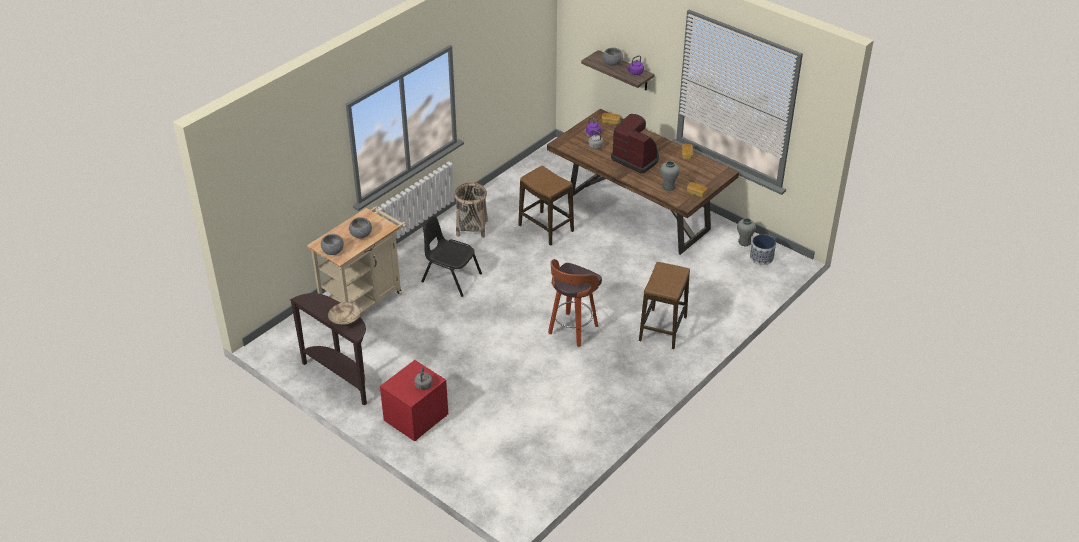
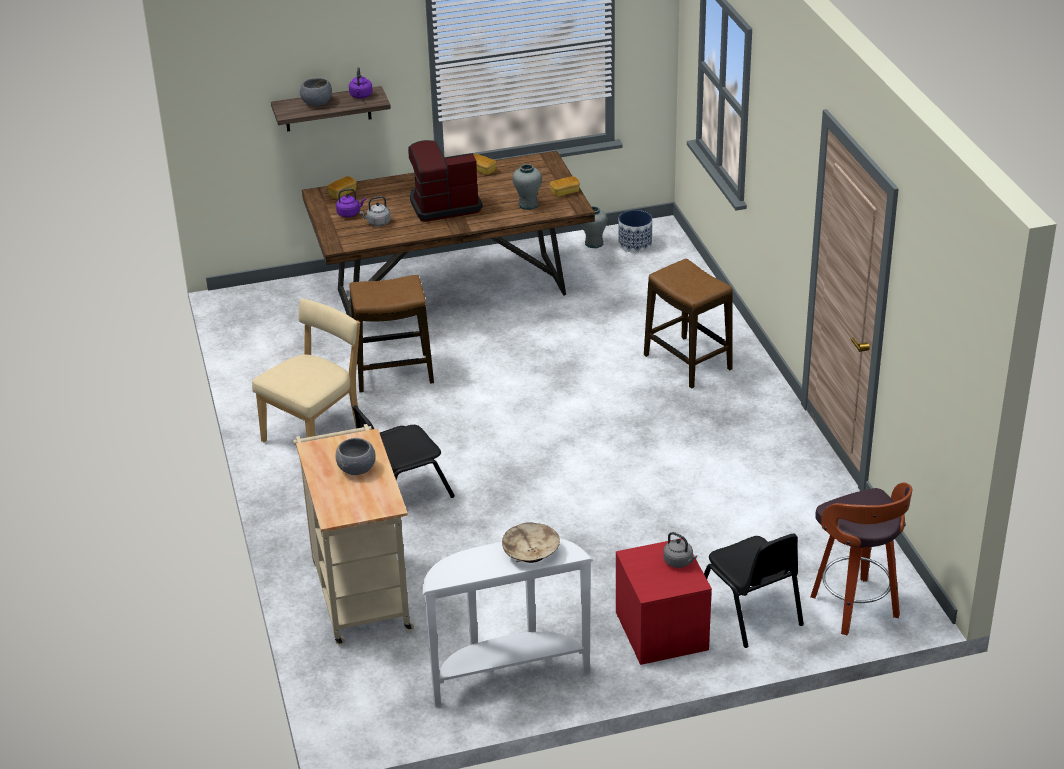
camera: 55 degrees left, 5 degrees down
(333, 251) = (365, 507): grey bowl -> none
(341, 377) = (507, 676): brown console table -> white console table
(459, 445) = (750, 611): none -> black chair
(472, 228) = (316, 434): basket -> beige chair
(572, 331) = (620, 431): stool -> stool (856, 608)

